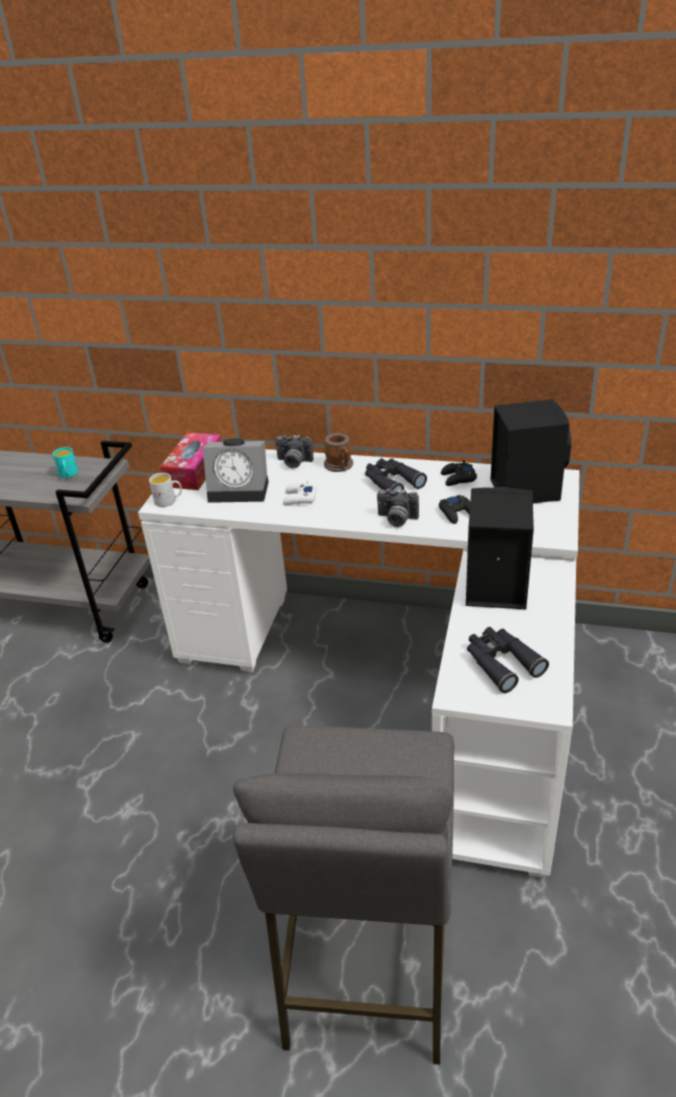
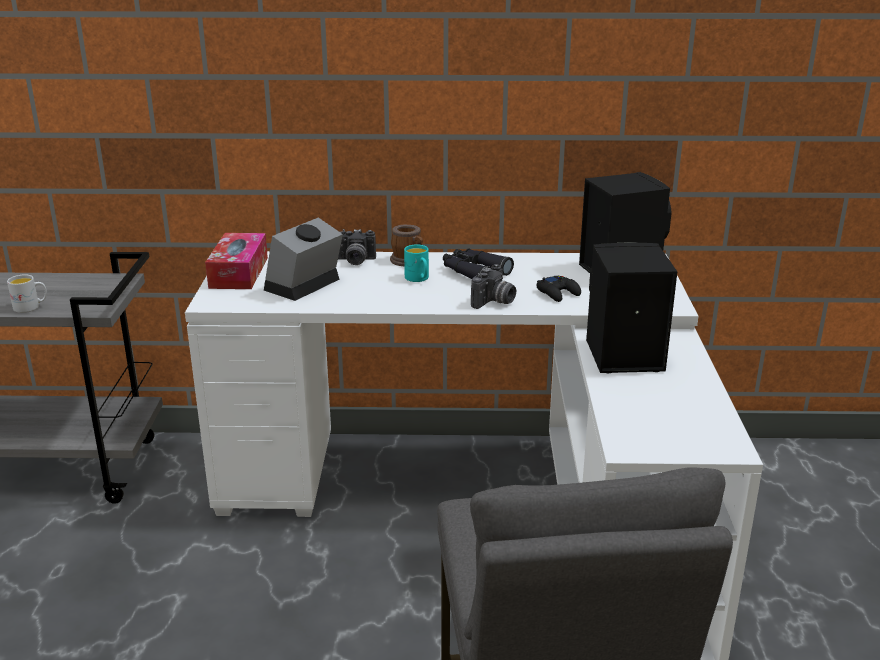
camera: 15 degrees left, 10 degrees down
(68, 475) = (73, 290): turquoise mug -> turquoise mug (418, 279)
(169, 501) = (219, 300): white mug -> white mug (31, 307)
(241, 490) = (303, 286): alarm clock -> alarm clock turned 135 degrees clockwise
(299, 498) = (375, 290): white game controller -> none
(396, 520) = (494, 302): camera -> camera turned 60 degrees counterclockwise
(458, 478) = (544, 265): black game controller -> none
(501, 663) = (662, 418): black binoculars -> none

